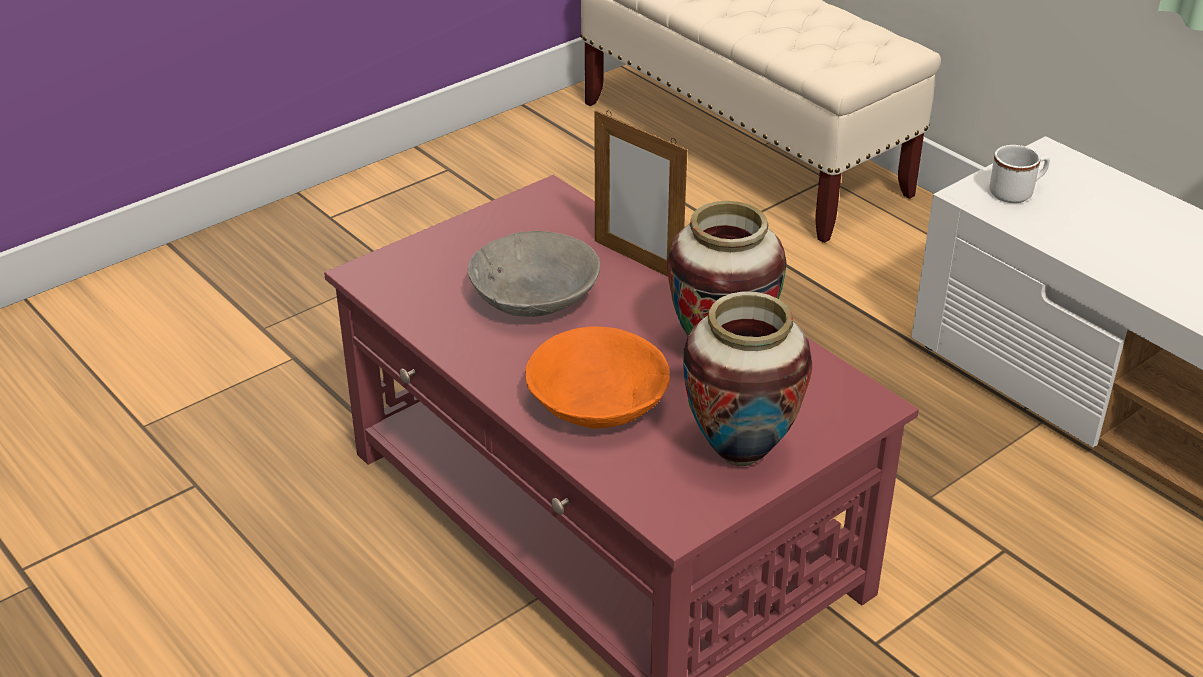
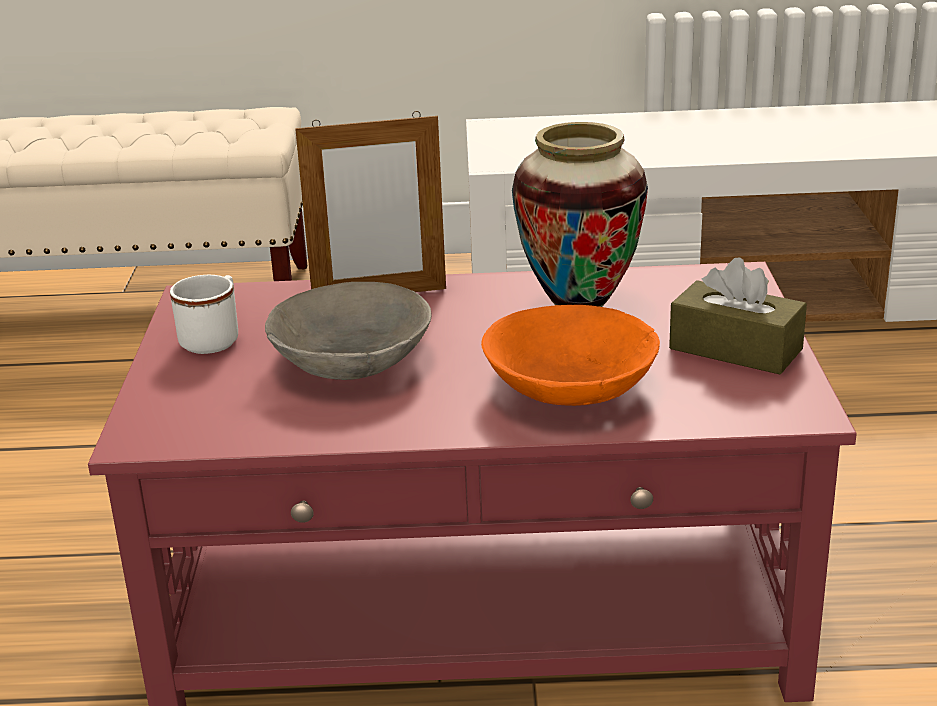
camera: 50 degrees left, 10 degrees down
(740, 454) = (735, 349): vase -> brown tissue box
(1017, 192) = (519, 150): white mug -> white mug (214, 338)

